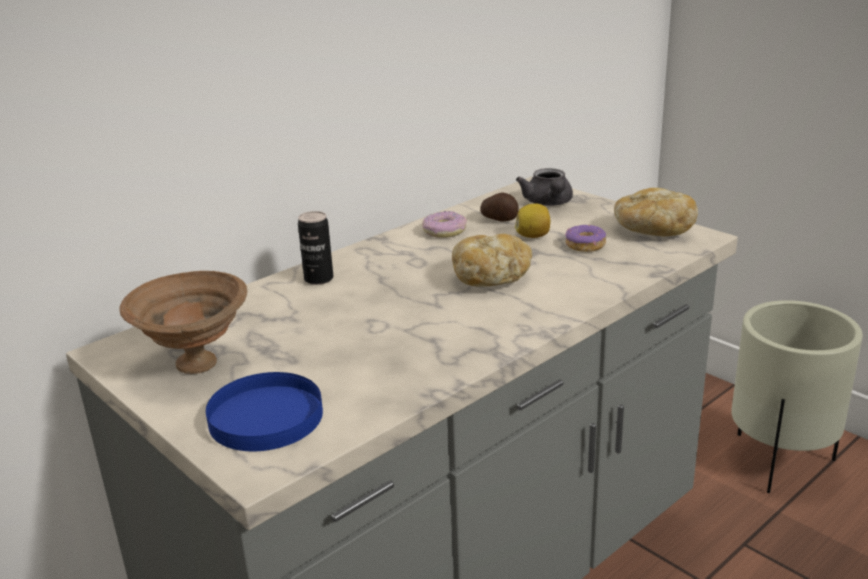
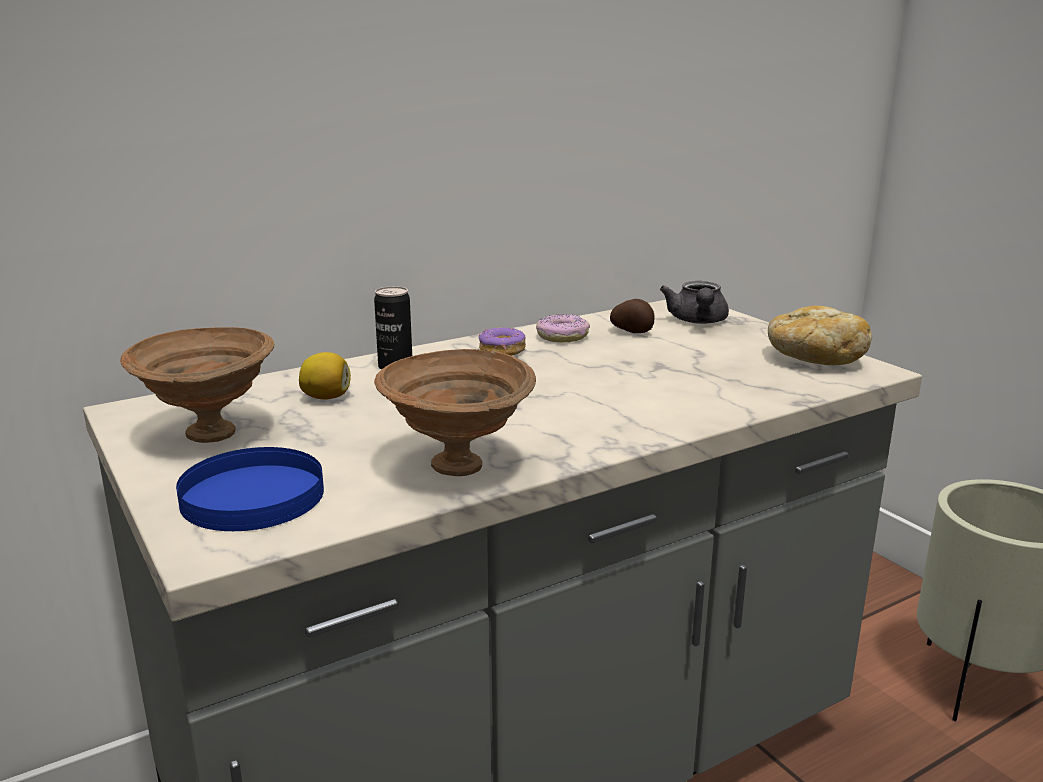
camera: 10 degrees right, 5 degrees down
(419, 368) = (460, 467): none -> brown bowl
(491, 278) = (594, 386): bread -> none
(533, 236) = (664, 350): lemon -> lemon (326, 397)
(585, 245) = (723, 365): donut -> donut (502, 351)

